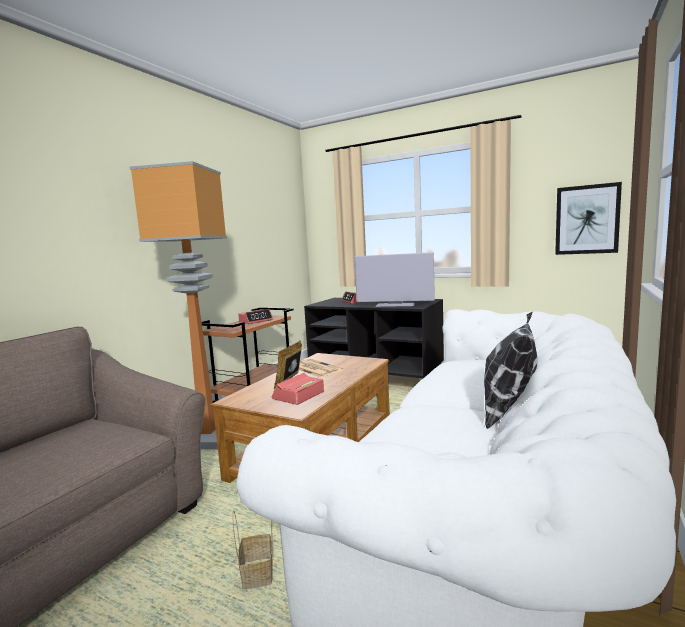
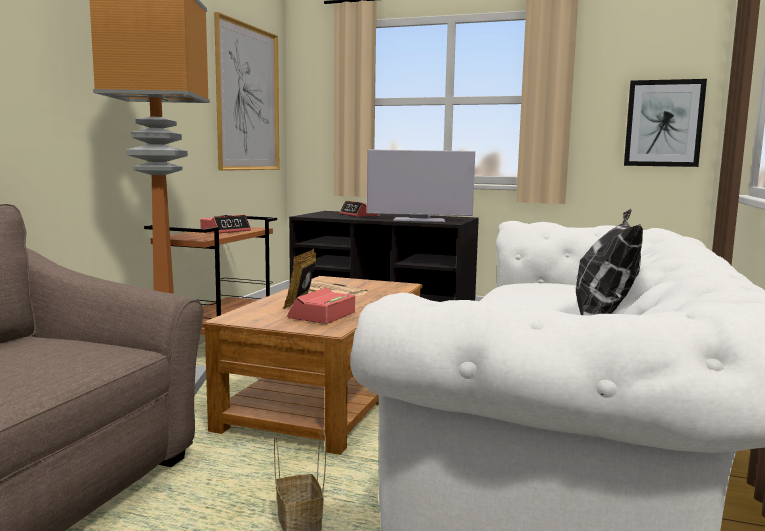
camera: 10 degrees left, 0 degrees up
(274, 224) = (248, 98): none -> picture

